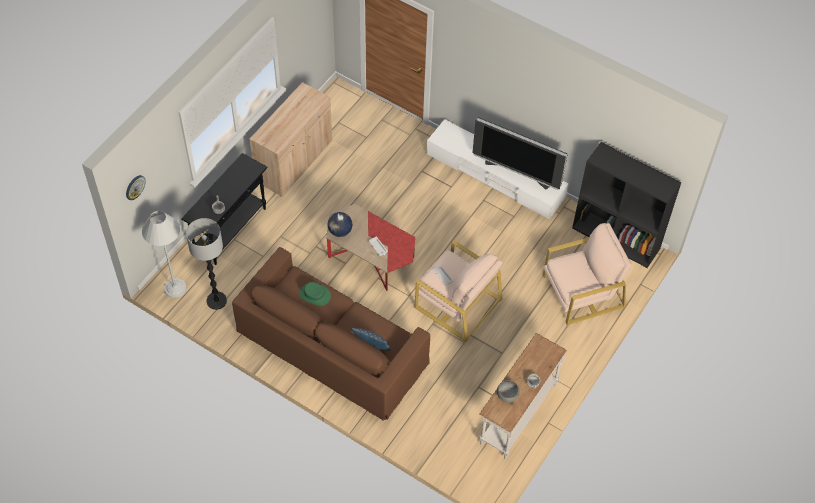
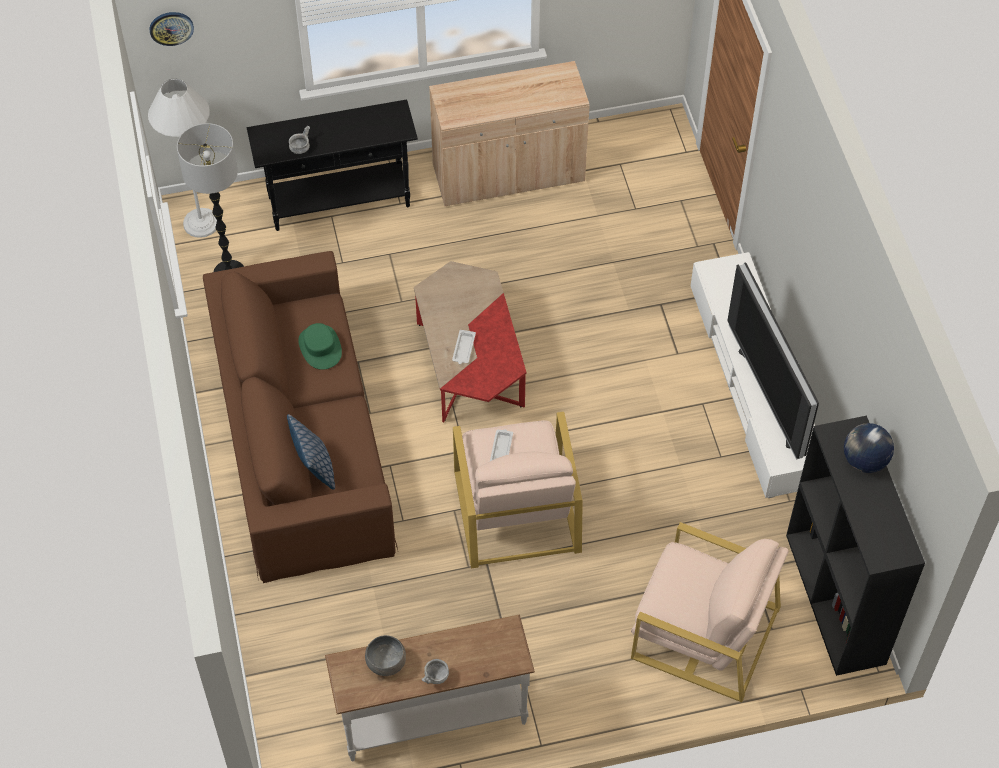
camera: 45 degrees right, 0 degrees up
(340, 231) = (438, 292): globe -> globe (864, 460)

